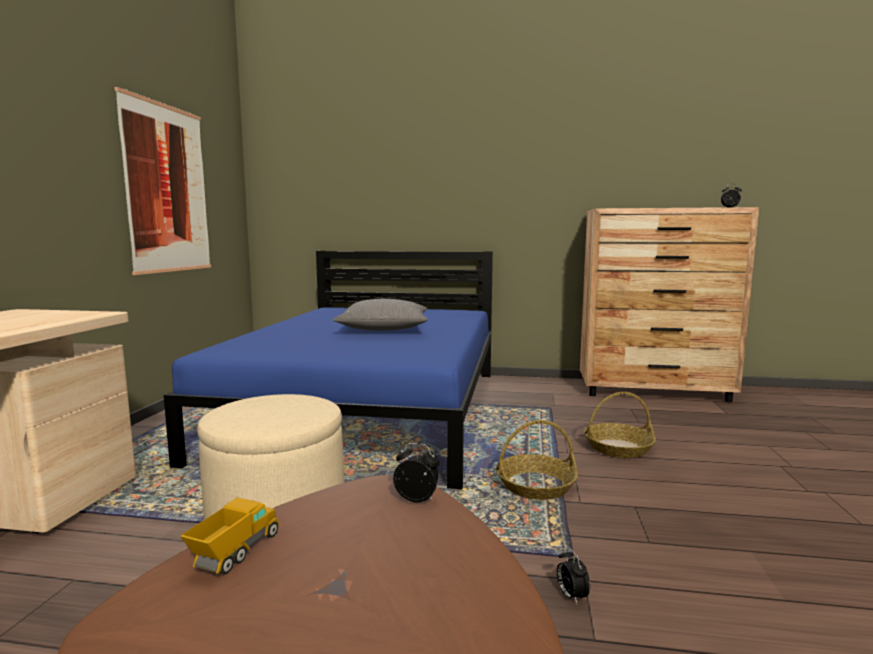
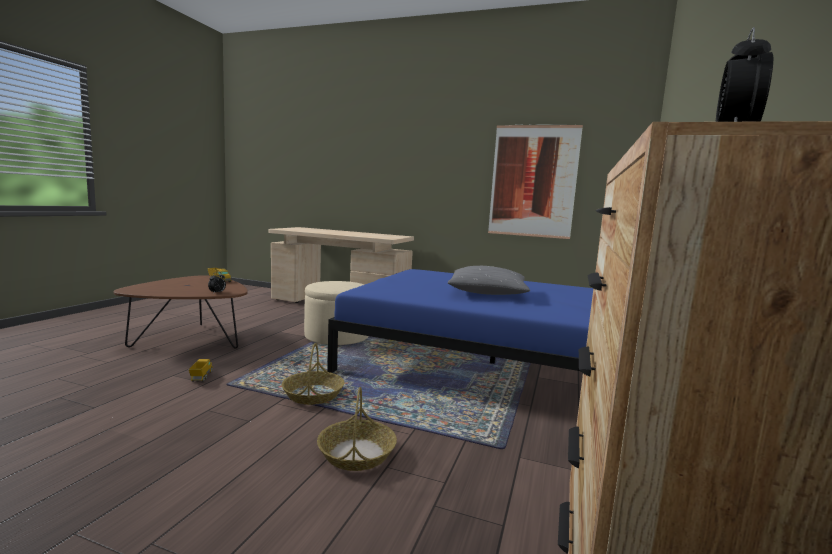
camera: 100 degrees right, 0 degrees up
(571, 596) = (201, 377): alarm clock -> toy truck

